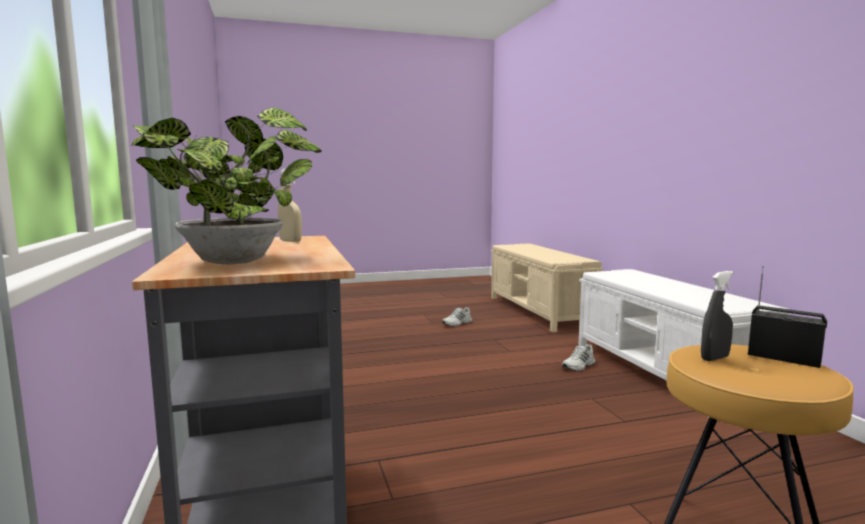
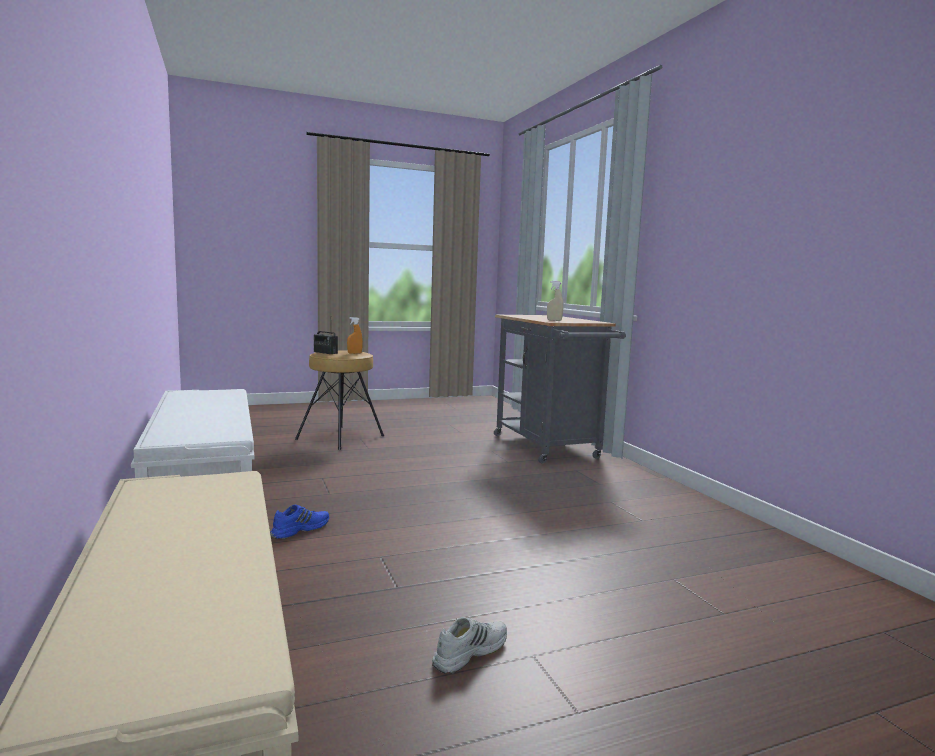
camera: 175 degrees right, 0 degrees up
(240, 260) = (542, 316): potted plant -> none
(579, 366) = (300, 529): white shoe -> blue shoe
(714, 358) = (354, 353): grey spray bottle -> orange spray bottle

